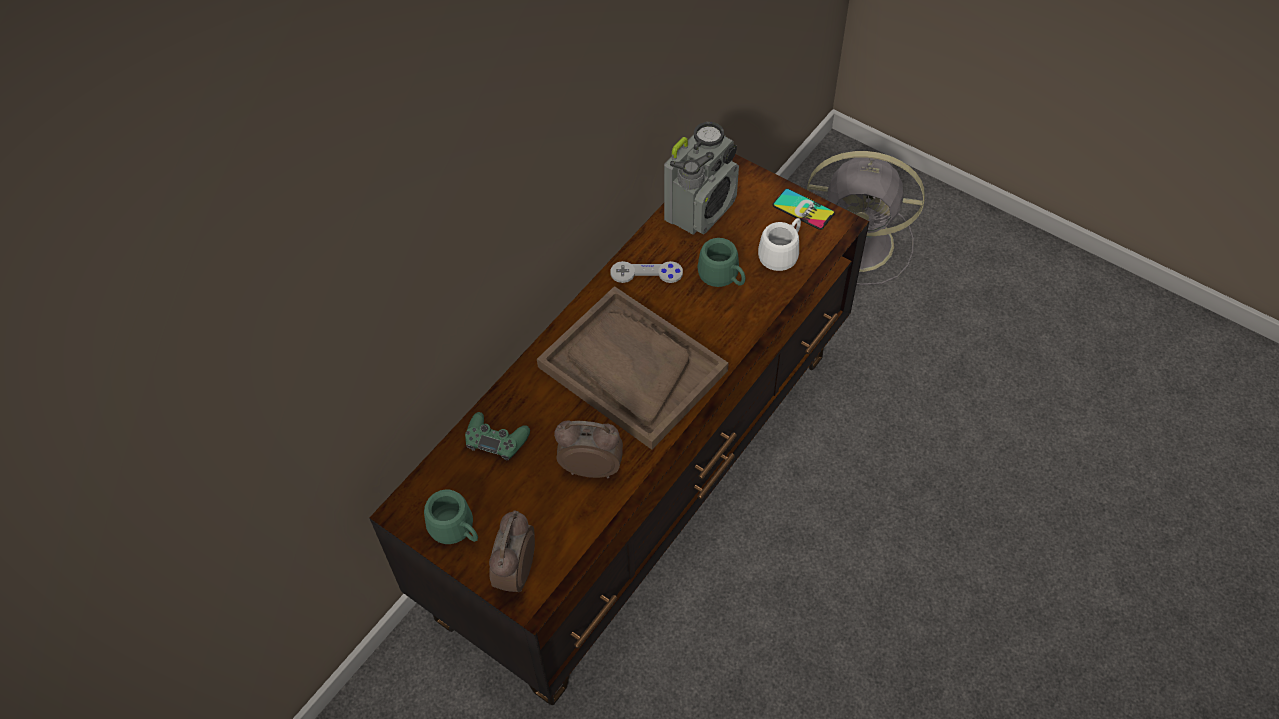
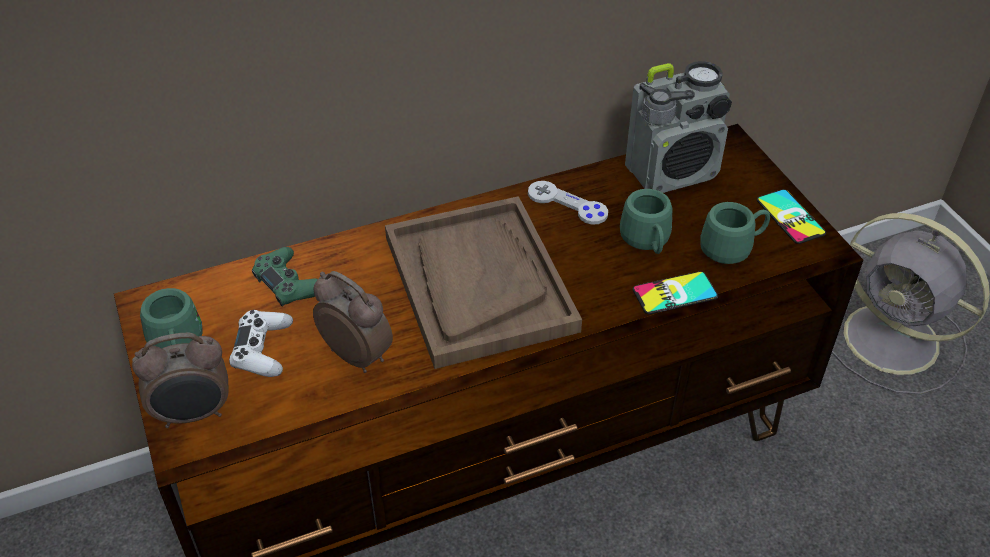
camera: 30 degrees right, 10 degrees down
(515, 572) = (194, 414): alarm clock -> alarm clock turned 150 degrees counterclockwise
(521, 500) = (263, 350): none -> white game controller
(768, 309) = (675, 293): none -> phone
(782, 253) = (733, 248): white mug -> green mug

